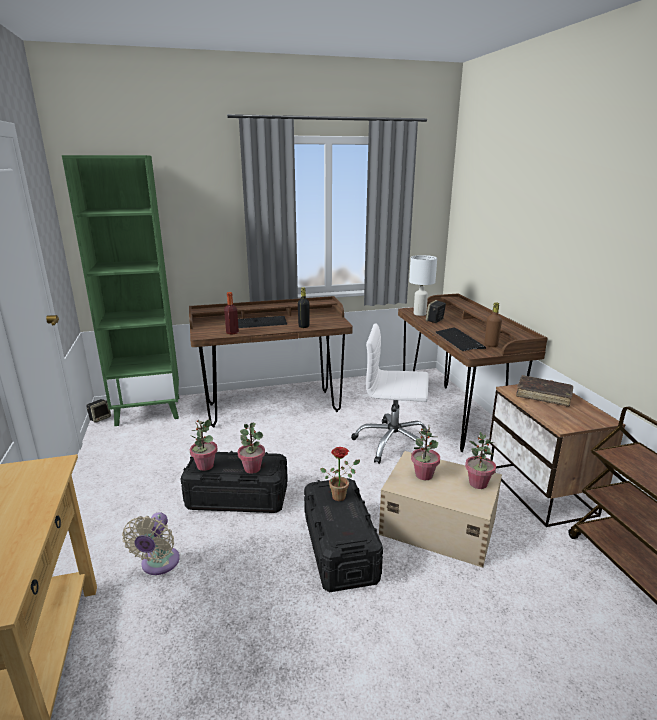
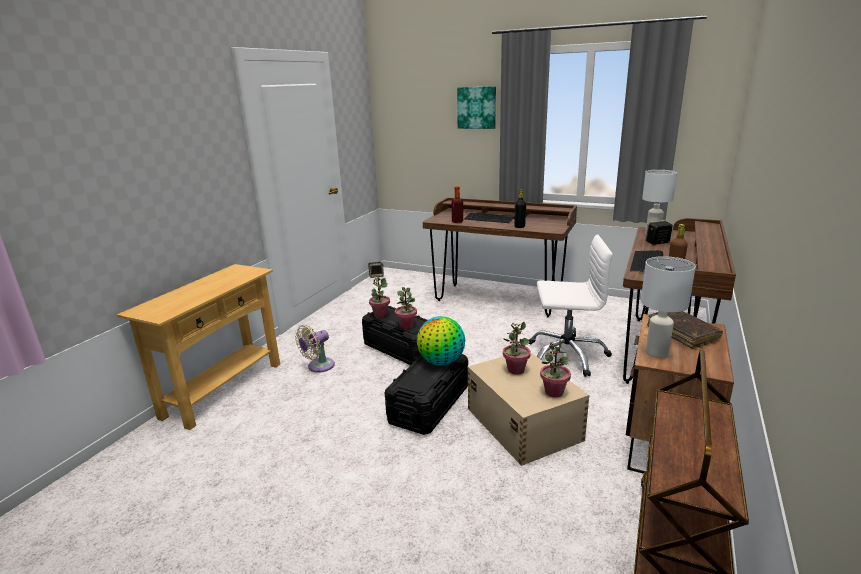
camera: 40 degrees right, 0 degrees up
(149, 410) = (410, 279): green bookcase -> none
(209, 200) = (477, 107): none -> picture
(341, 495) = (441, 362): potted plant -> globe
(393, 443) = (566, 355): white office chair -> white office chair turned 135 degrees clockwise
(556, 418) = (657, 352): none -> white table lamp

